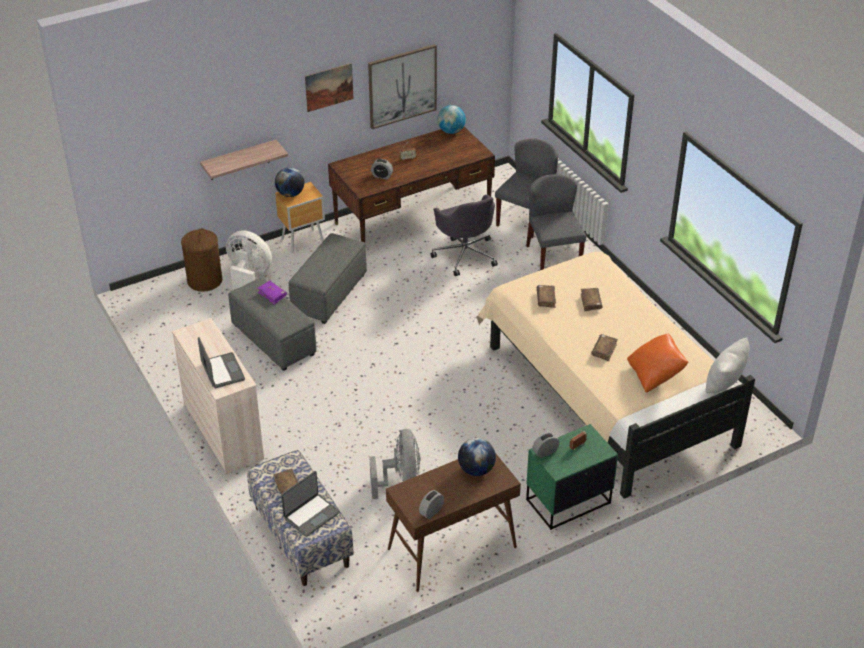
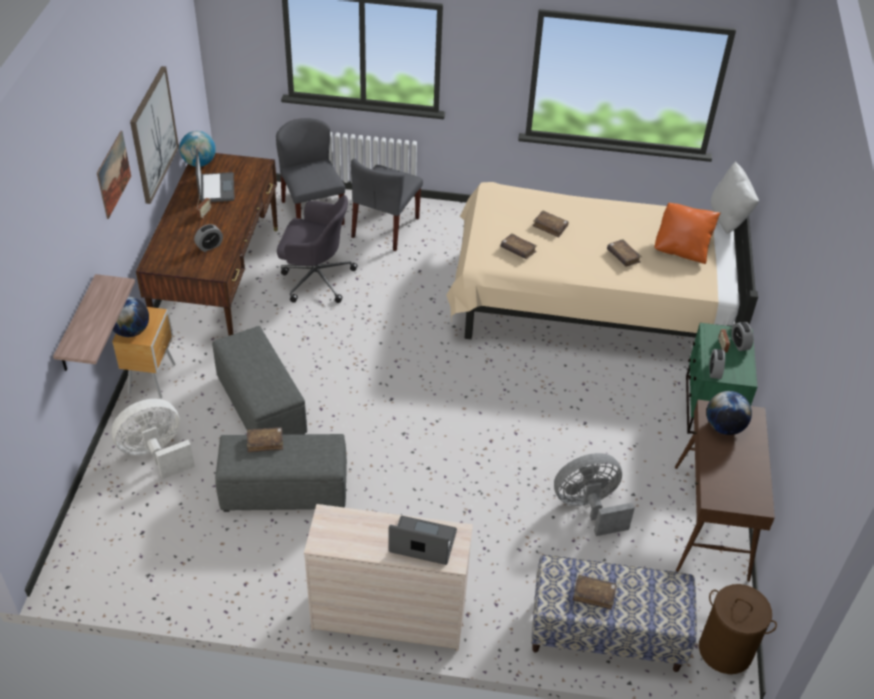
camera: 55 degrees left, 5 degrees up
(205, 281) = (118, 496): brown laundry basket -> brown laundry basket (726, 650)
(272, 295) = (265, 442): purple book -> brown book
(311, 515) = (652, 597): laptop -> laptop (215, 188)
(400, 480) = (589, 507): grey fan -> grey fan turned 45 degrees counterclockwise
(431, 511) = (759, 491): alarm clock -> alarm clock (739, 344)
(553, 257) = (385, 228): grey chair -> grey chair turned 90 degrees counterclockwise

